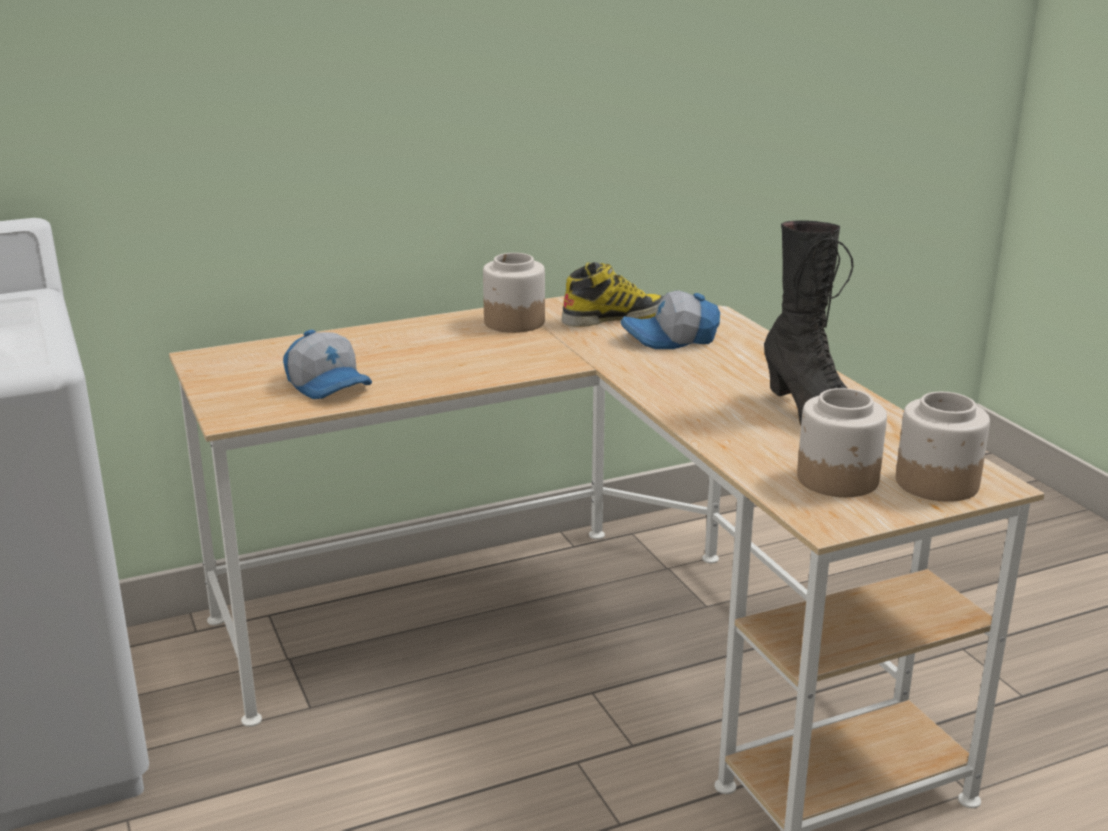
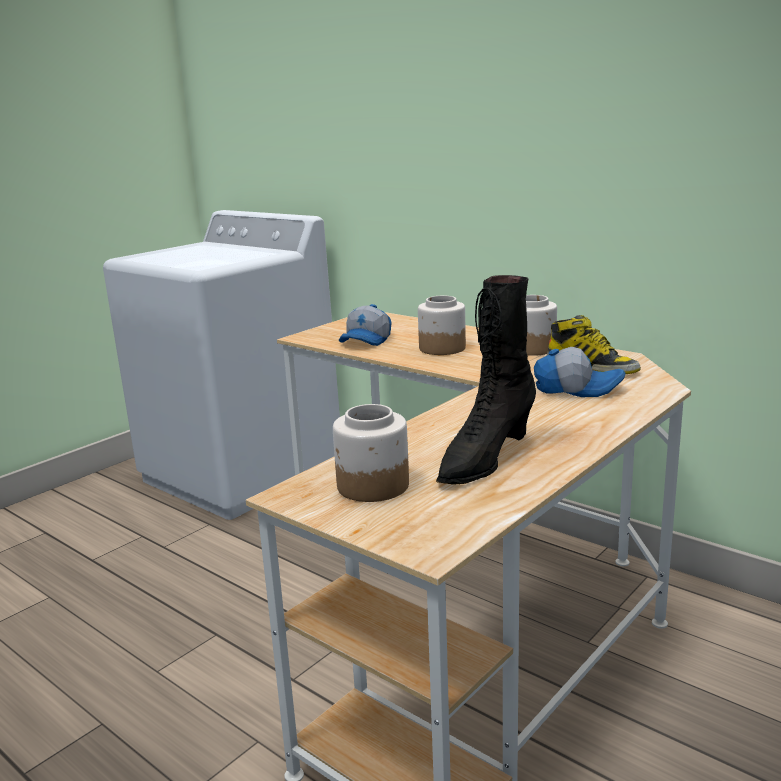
camera: 65 degrees right, 5 degrees down
(671, 339) = (577, 388): cap -> cap turned 135 degrees clockwise
(936, 483) = (404, 524): jar -> jar (441, 348)

